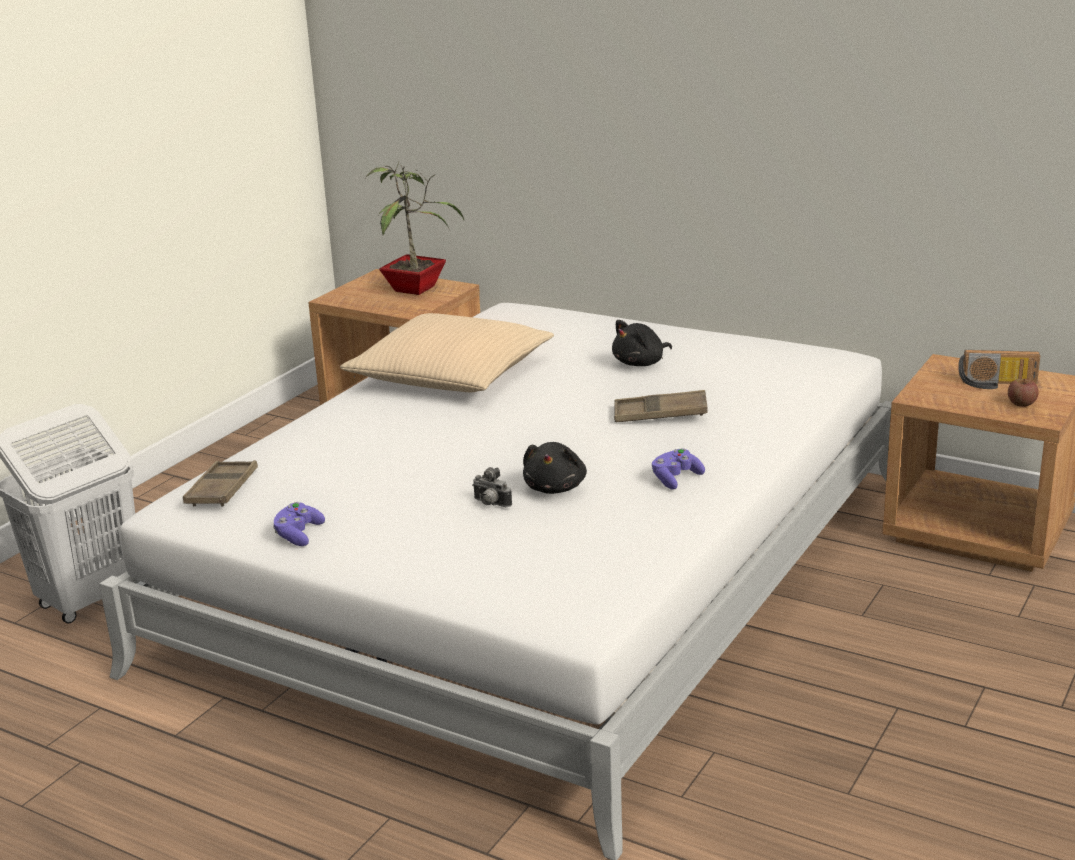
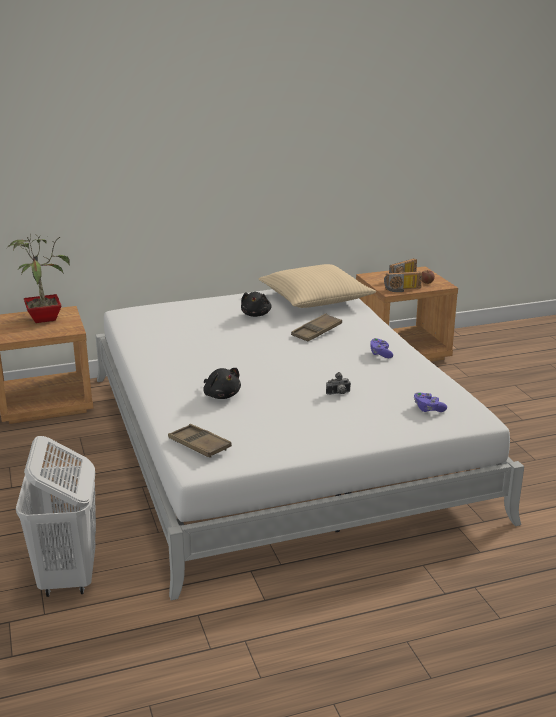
camera: 50 degrees left, 0 degrees up
(298, 535) = (290, 444): purple game controller -> purple game controller (428, 409)
(450, 374) = (175, 351): beige pillow -> beige pillow (315, 298)
(555, 487) = (346, 376): black plush toy -> black plush toy (221, 395)
(947, 401) = (402, 289): none -> radio

